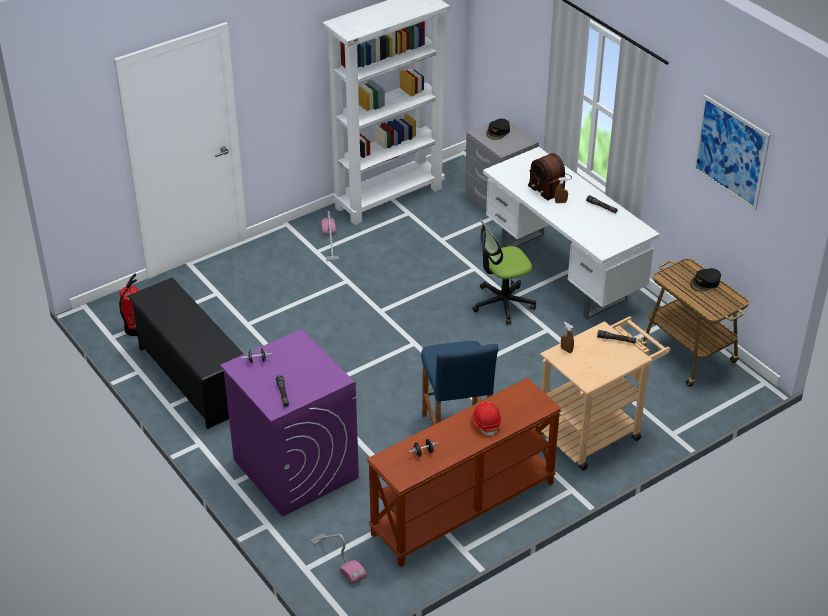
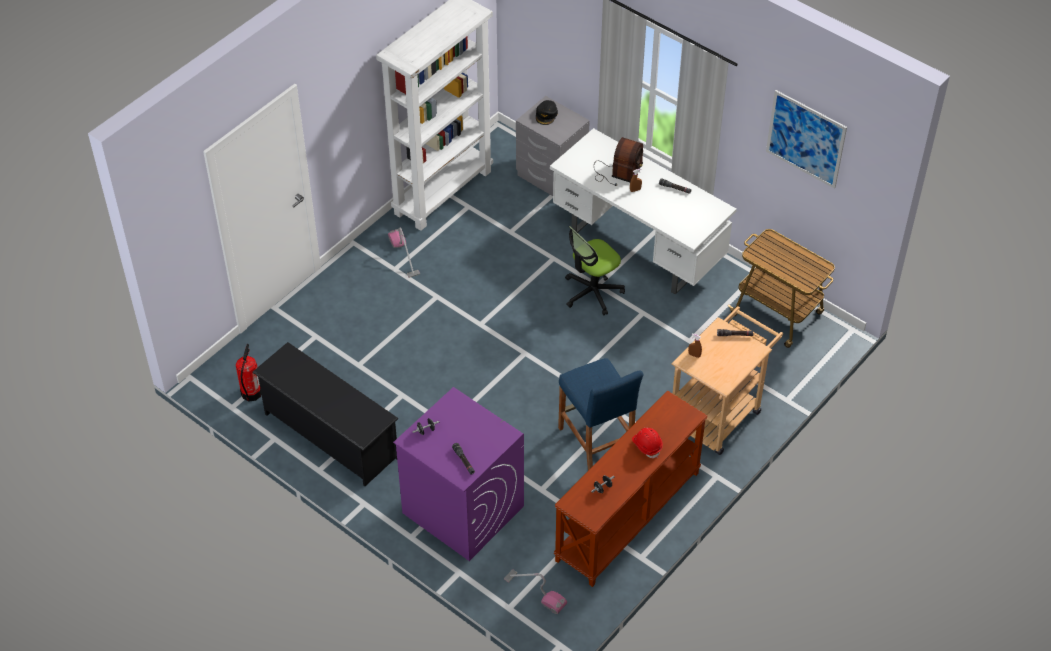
camera: 15 degrees left, 10 degrees up
(548, 185) = (617, 172): radio -> radio turned 105 degrees counterclockwise
(705, 282) = (791, 253): black cap -> none

